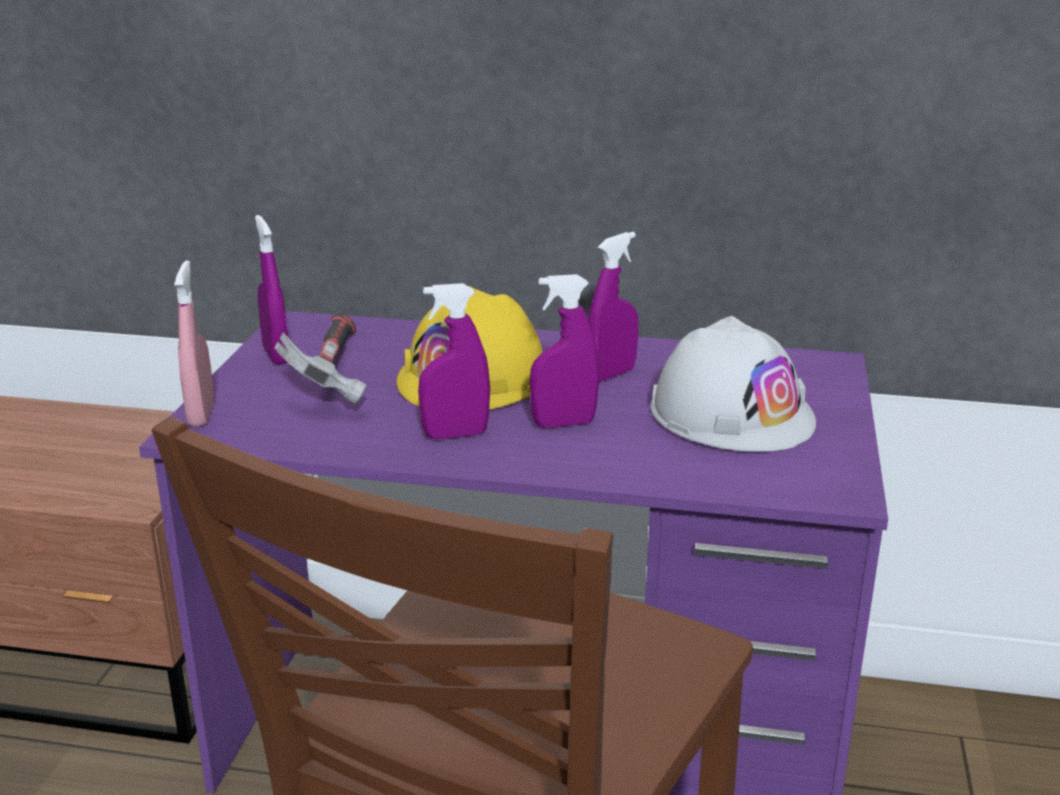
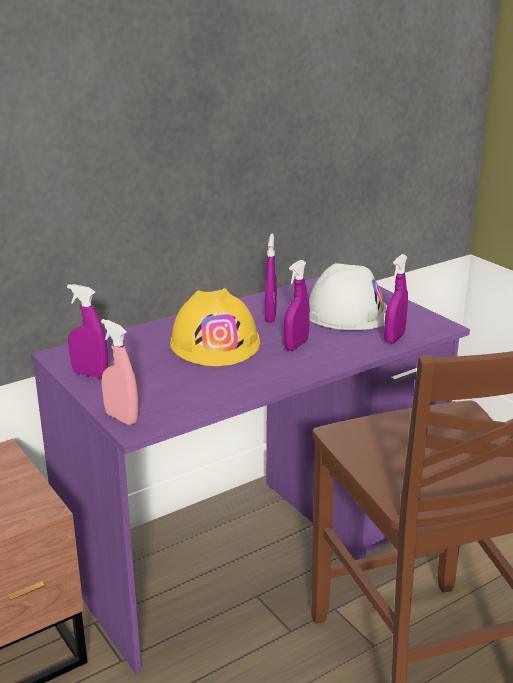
camera: 45 degrees left, 0 degrees up
(332, 375) = (144, 371): hammer -> none
(455, 435) = (263, 370): purple spray bottle -> purple spray bottle (394, 338)

